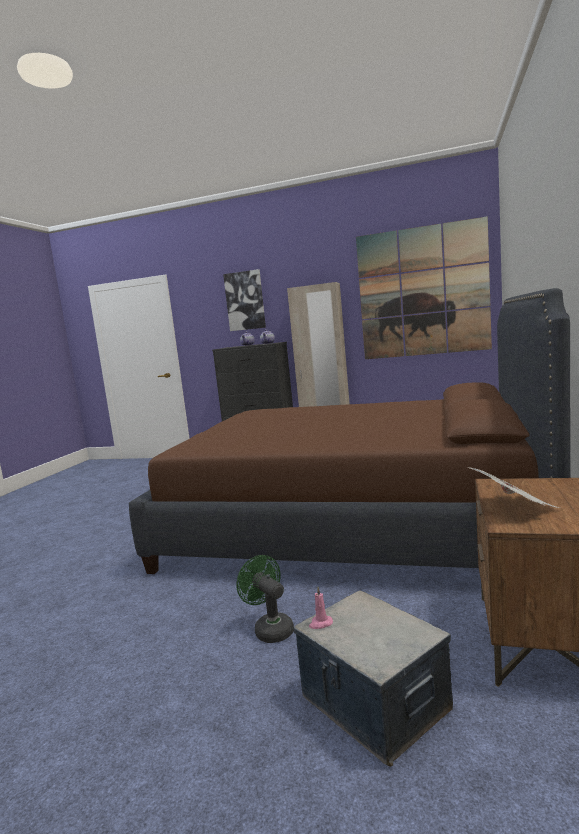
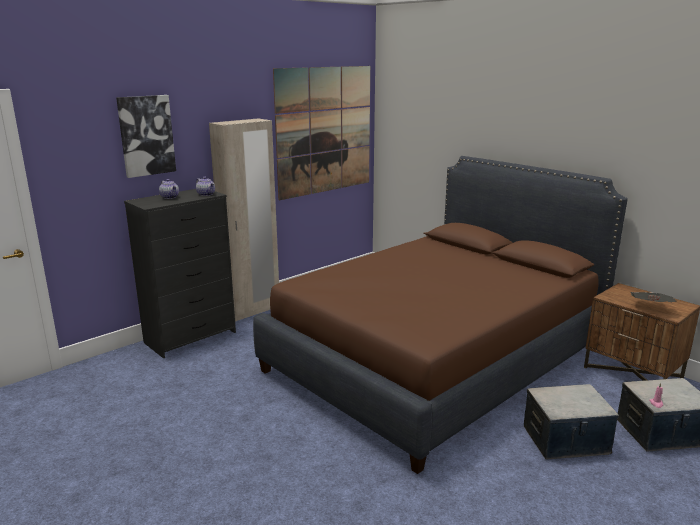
camera: 60 degrees left, 10 degrees up
(270, 629) = (566, 440): green fan -> storage box

